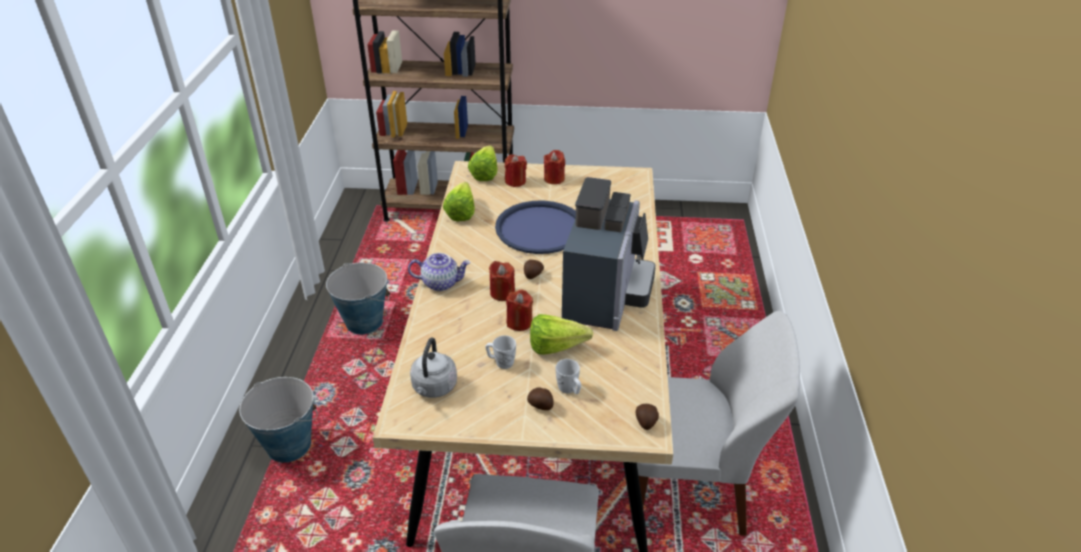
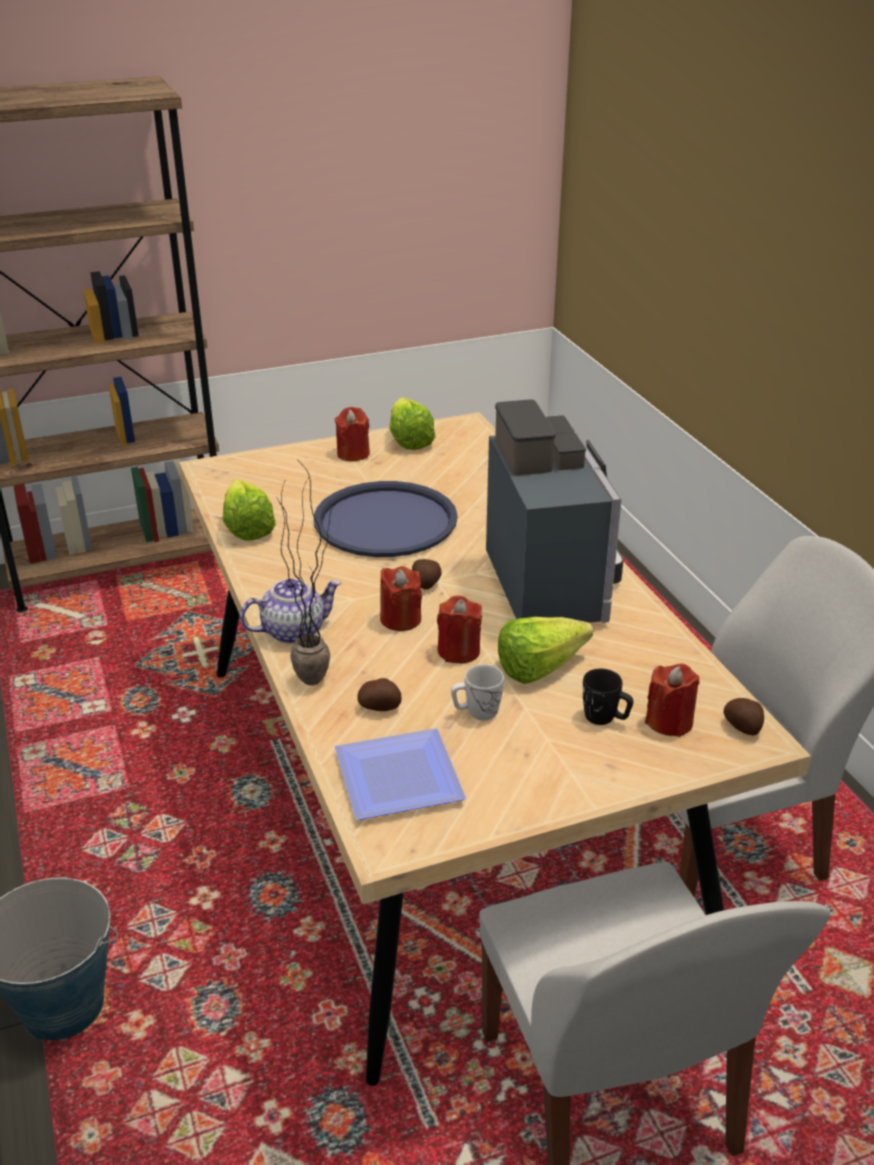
camera: 25 degrees left, 5 degrees down
(364, 323) = (79, 771): bucket -> none
(434, 388) = (403, 780): grey kettle -> plate
(435, 312) = (319, 674): none -> potted plant
(487, 172) = (243, 466): lettuce -> lettuce (409, 438)
(515, 181) = (298, 469): red candle -> red candle (669, 721)
(541, 405) = (584, 752): potato -> potato (380, 707)
(569, 389) = (605, 718): white mug -> black mug

